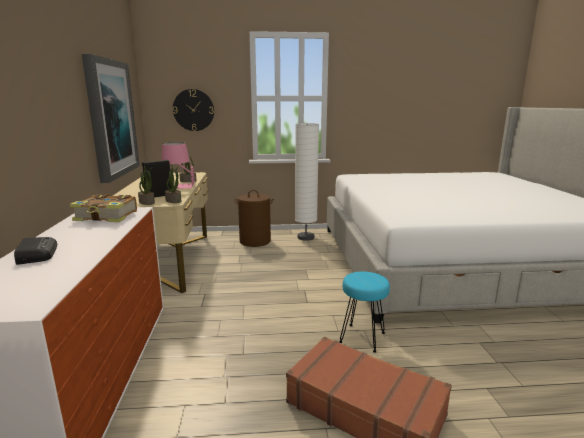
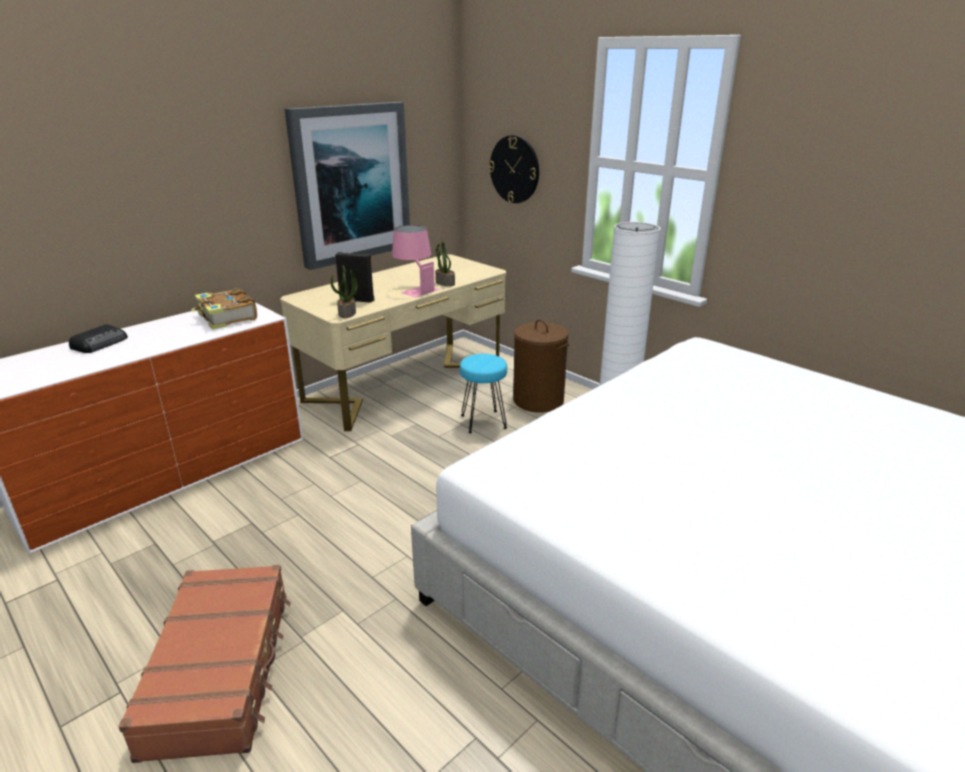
camera: 50 degrees right, 10 degrees up
(147, 202) = (324, 307): potted plant -> none
(363, 338) = (373, 606): turquoise stool -> turquoise stool (483, 422)

